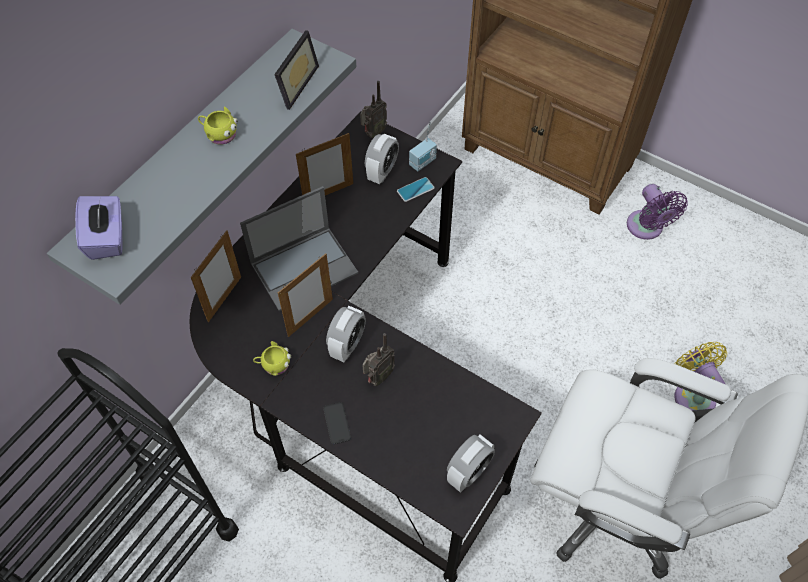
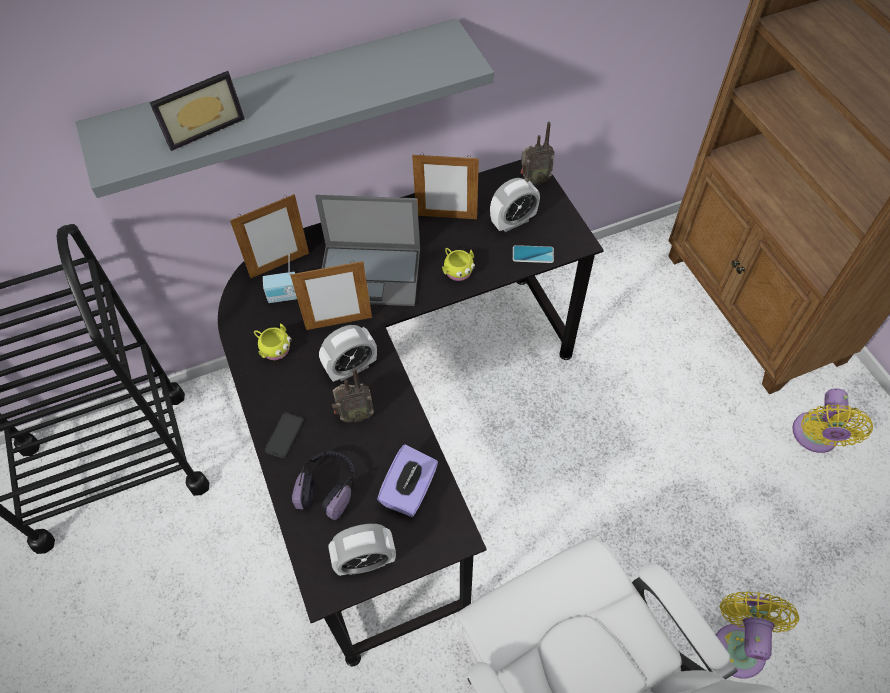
camera: 35 degrees right, 0 degrees up
(107, 238) = (130, 133): purple tissue box -> purple tissue box (409, 490)
(219, 134) = (304, 86): yellow mug -> yellow mug (457, 269)
(293, 84) = (411, 70): picture frame -> picture frame (202, 126)
(401, 440) = (328, 488): none -> headphones
(423, 163) = (561, 232): radio -> radio (284, 297)
(646, 228) = (815, 437): purple fan -> yellow fan

